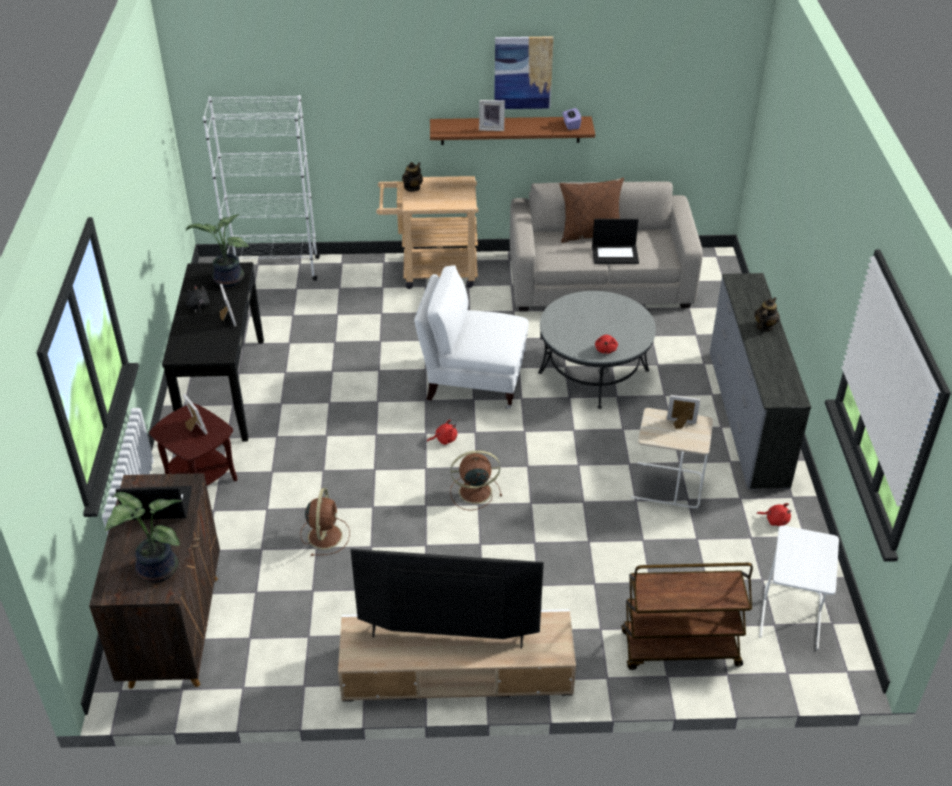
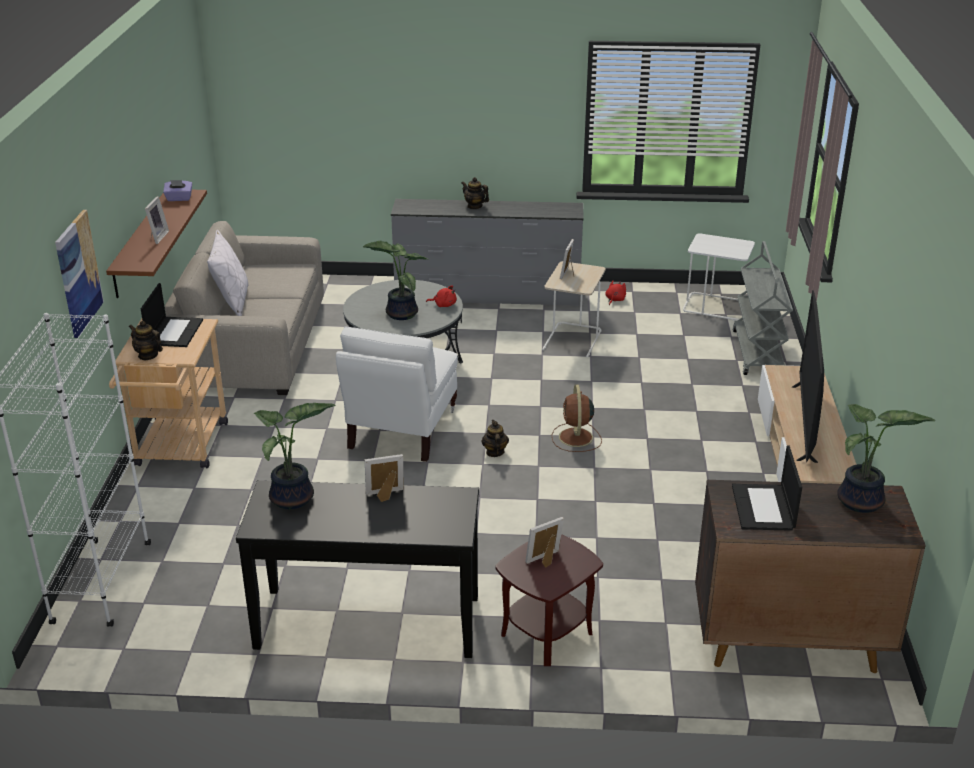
camera: 85 degrees left, 10 degrees down
(198, 307) = (351, 521): black plush toy -> none
(325, 535) = (638, 533): brown fan -> none
(444, 439) = (494, 452): red plush toy -> teapot
(523, 72) = (133, 165): picture -> picture (78, 273)
(581, 324) = (400, 313): none -> potted plant
(590, 234) = (232, 301): brown pillow -> white pillow
(615, 254) = (279, 290): laptop -> laptop (174, 332)
(679, 649) = (758, 353): brown cart -> grey cart

